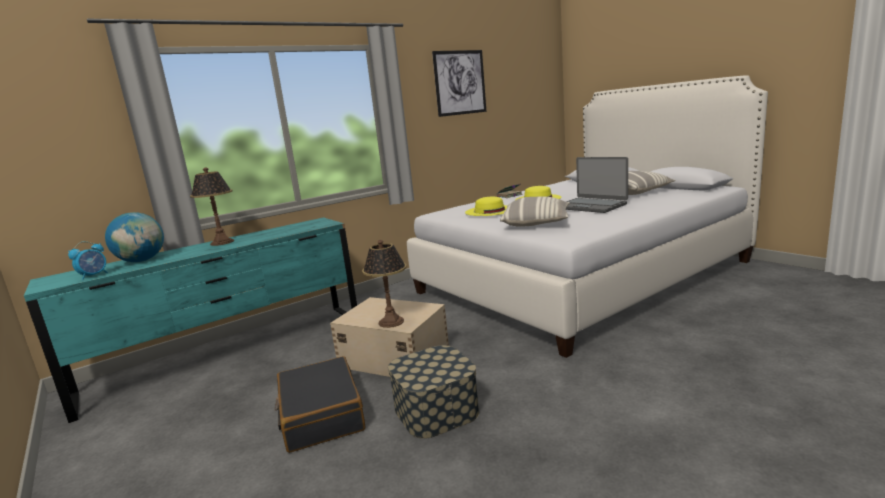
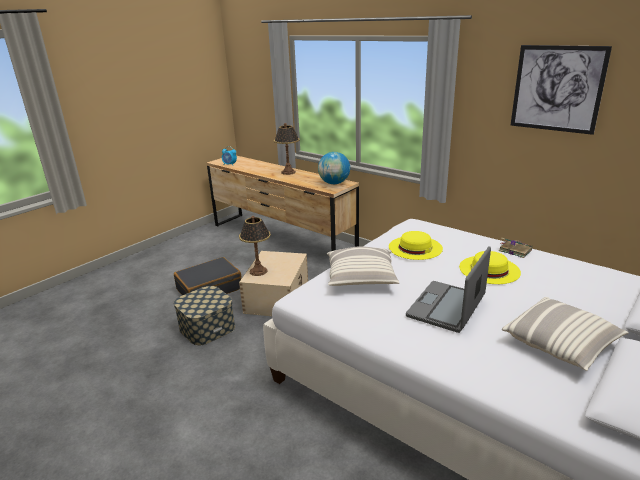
camera: 75 degrees right, 10 degrees up
(142, 261) = (254, 165): globe -> globe (334, 183)
(229, 355) = (281, 239): turquoise dresser -> brown dresser

